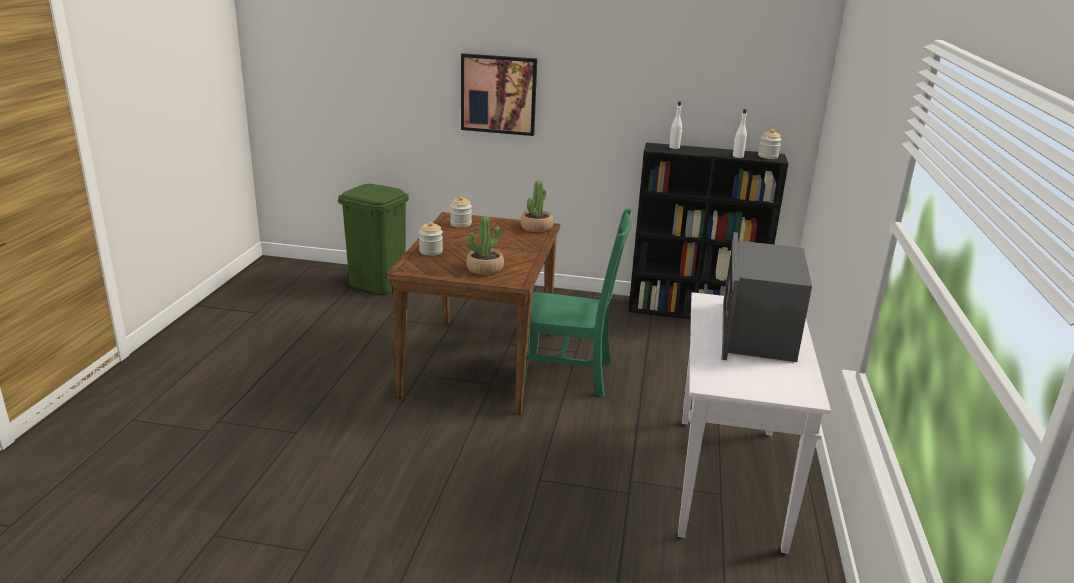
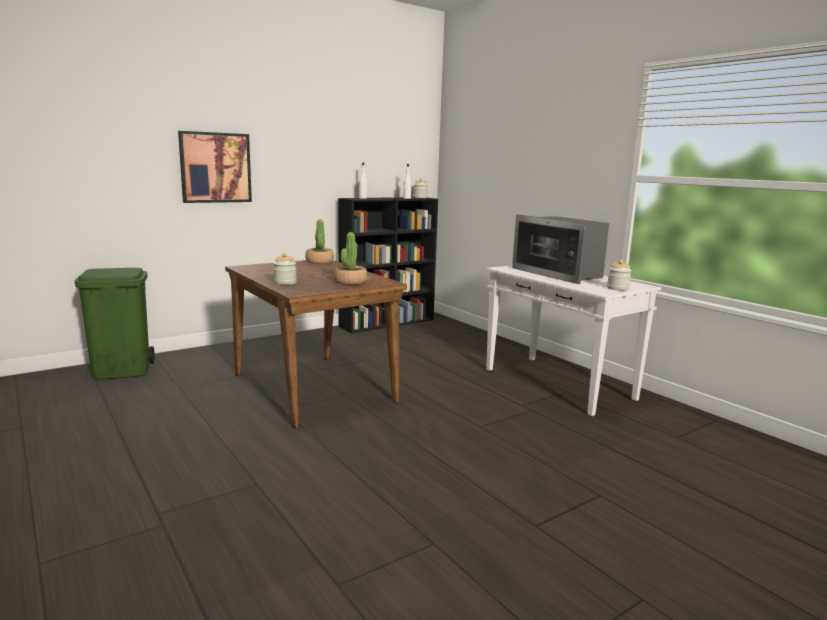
camera: 45 degrees left, 10 degrees down
(460, 224) = (261, 268): jar -> jar (617, 288)
(569, 374) = (384, 372): green chair -> none

